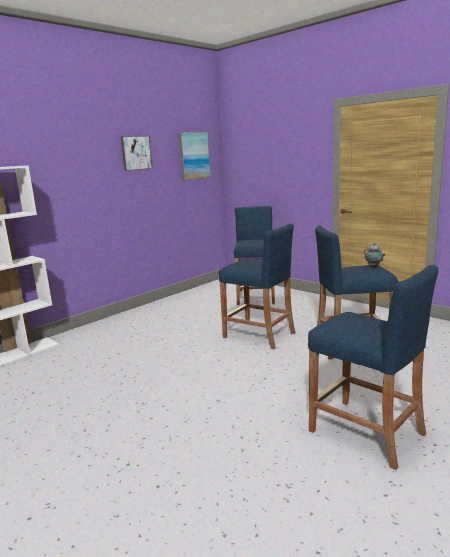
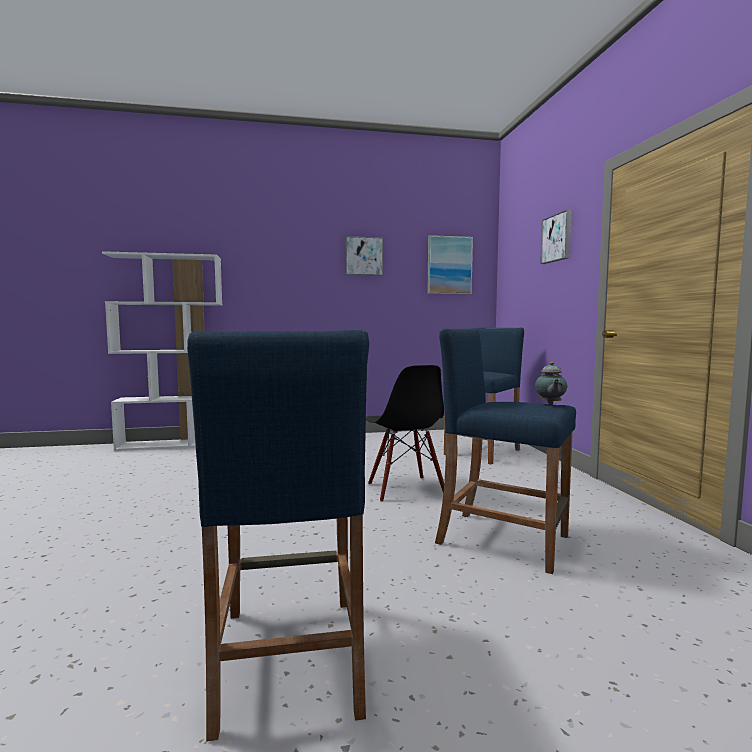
camera: 35 degrees right, 10 degrees down
(259, 335) = (405, 489): blue stool -> black chair
(291, 142) = (557, 238): none -> picture

